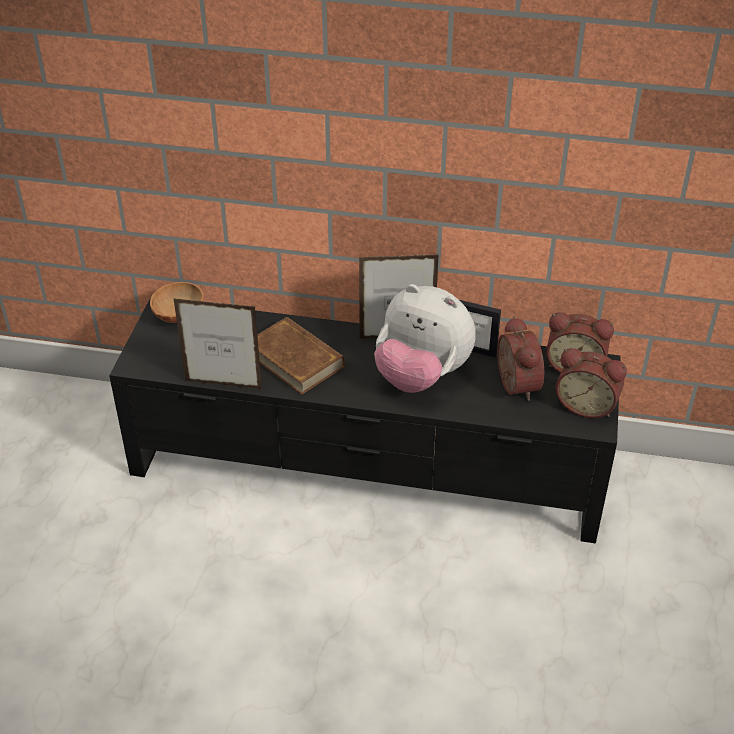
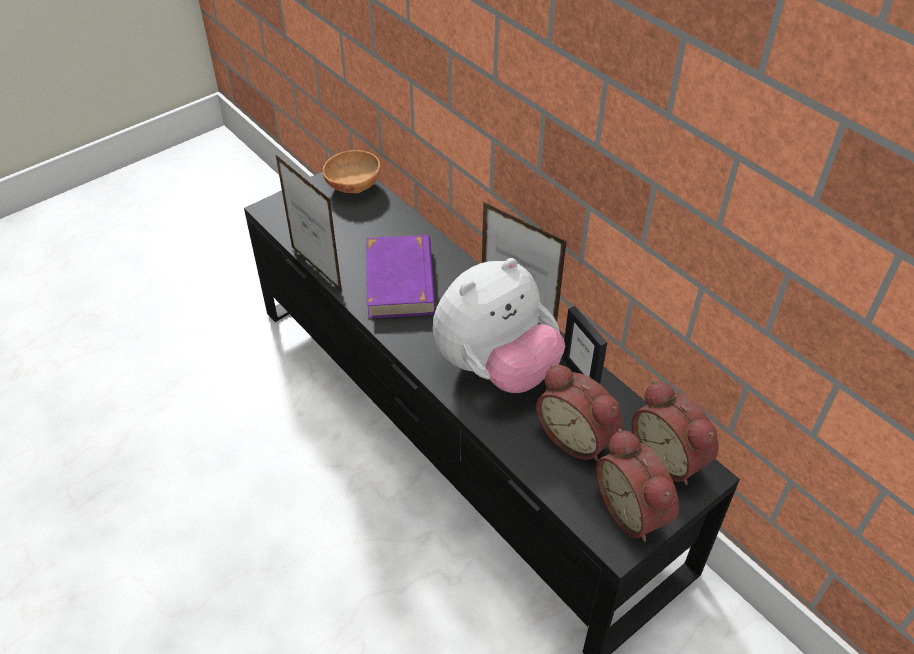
camera: 40 degrees right, 5 degrees up
(295, 359) = (401, 281): brown book -> purple book
(421, 376) = (496, 368): plush toy -> plush toy turned 105 degrees counterclockwise
(513, 385) = (577, 436): alarm clock -> alarm clock turned 105 degrees clockwise

